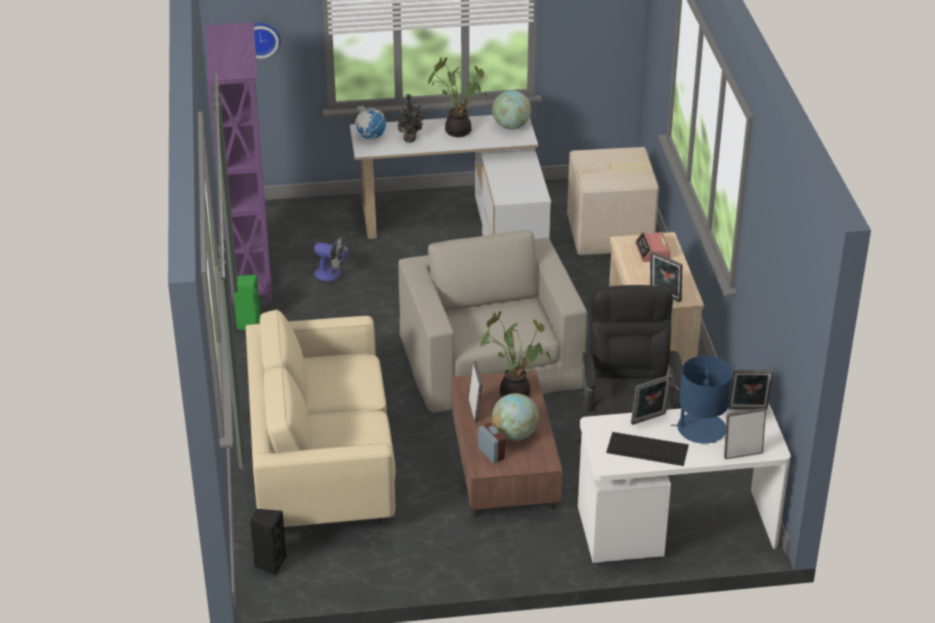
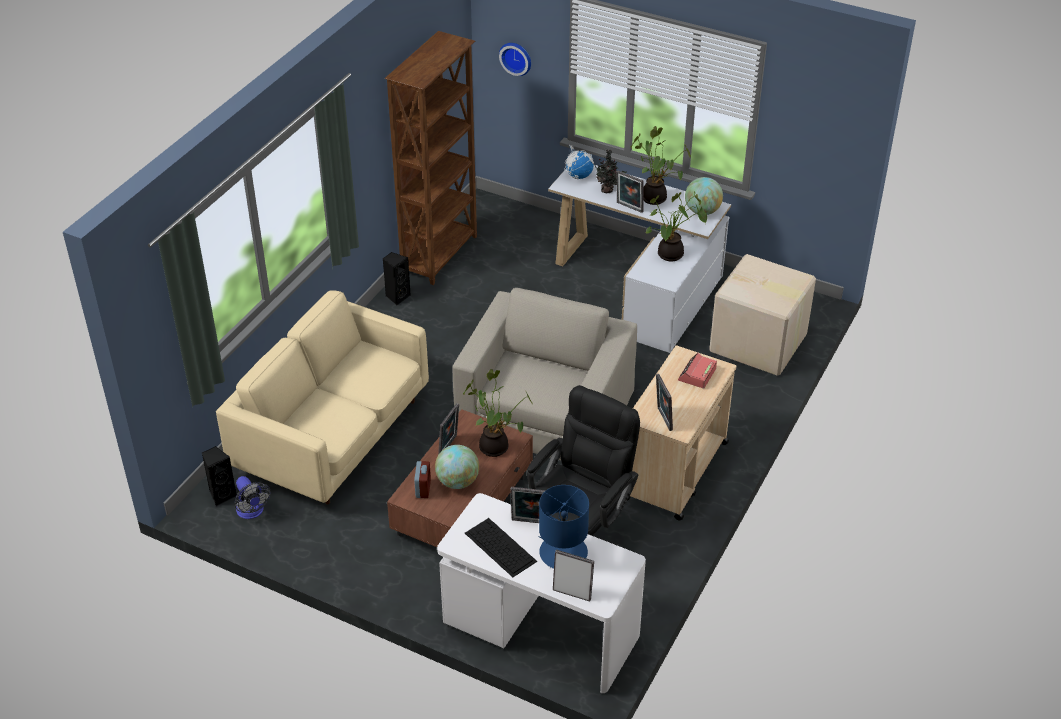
camera: 35 degrees right, 5 degrees up
(248, 324) = (397, 297): green speaker -> black speaker
(250, 273) = (441, 255): purple bookcase -> brown bookcase
(332, 274) = (498, 282): fan -> fan (252, 512)
(514, 175) = (670, 256): none -> potted plant
(748, 410) = (621, 556): picture frame -> picture frame (629, 208)

